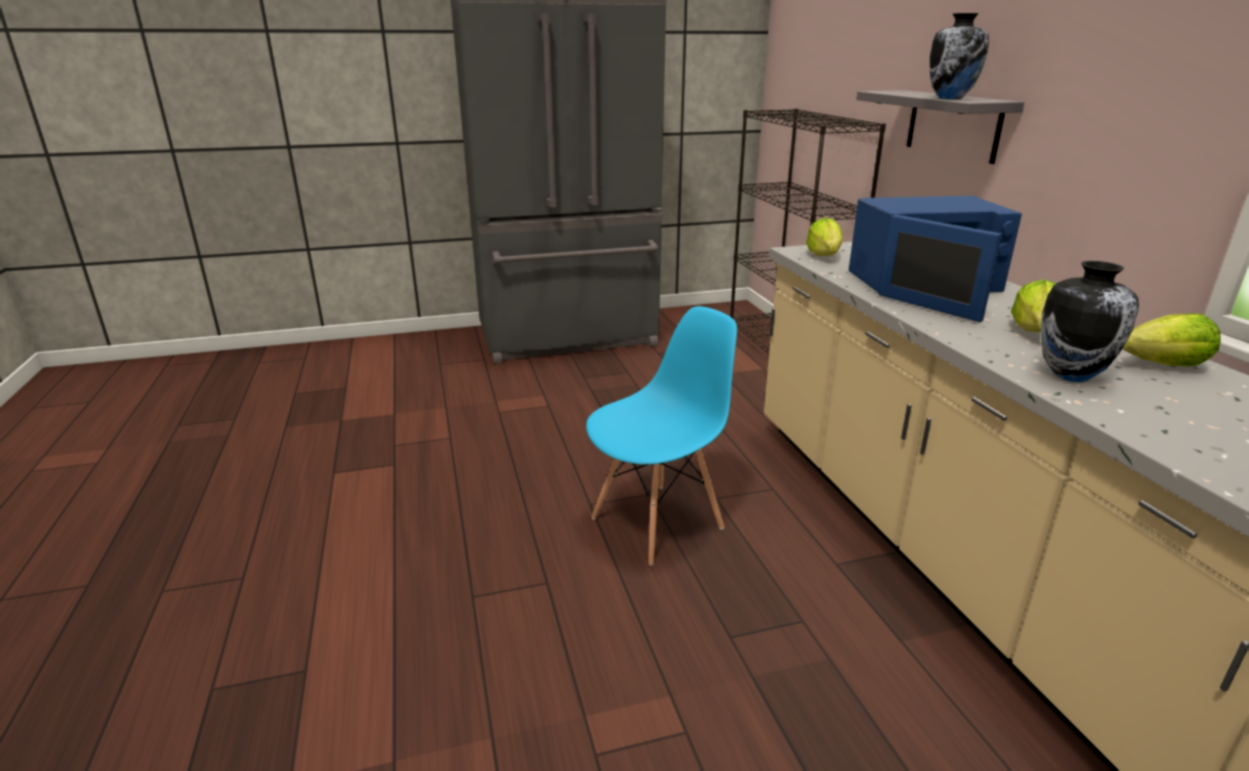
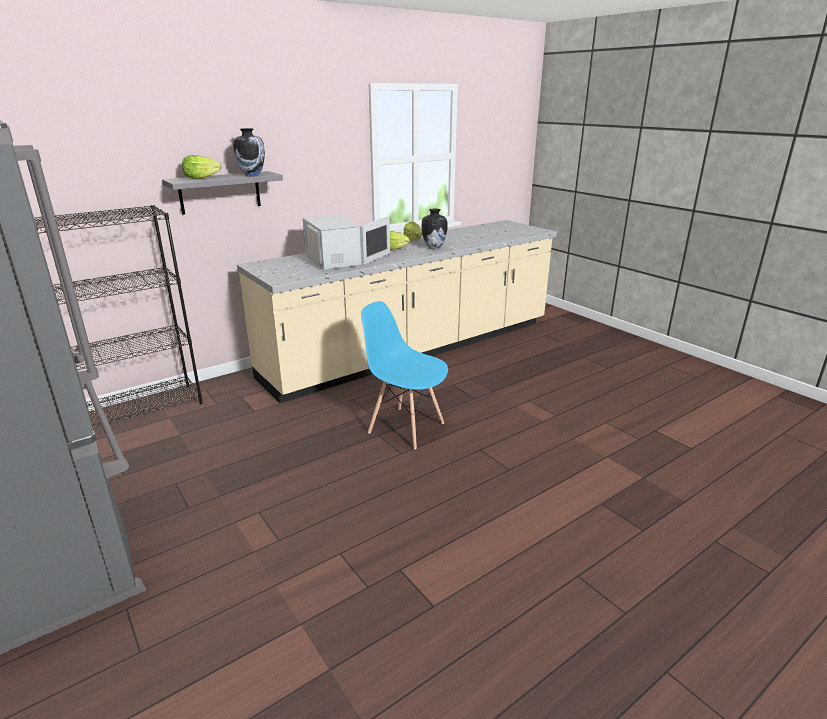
camera: 110 degrees left, 0 degrees up
(824, 256) = (290, 275): lettuce -> lettuce (201, 178)
(921, 284) = (337, 260): blue microwave -> white microwave

